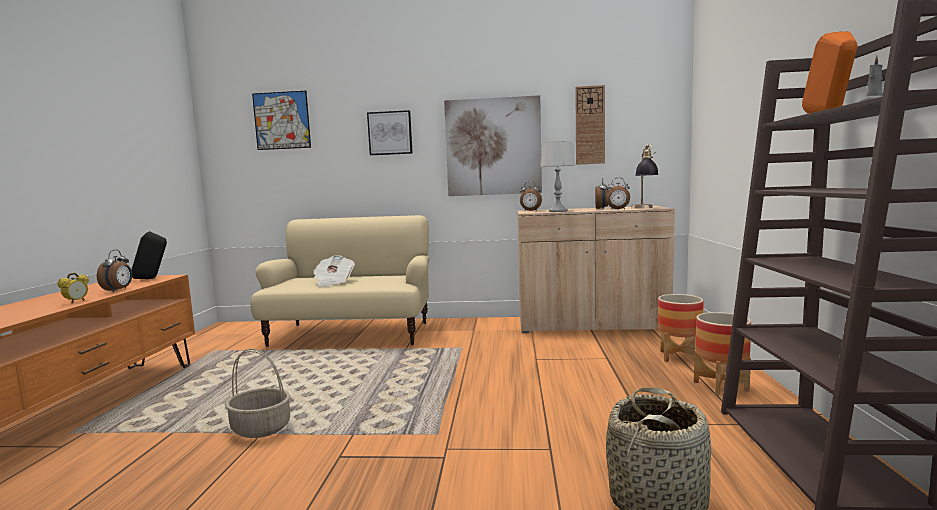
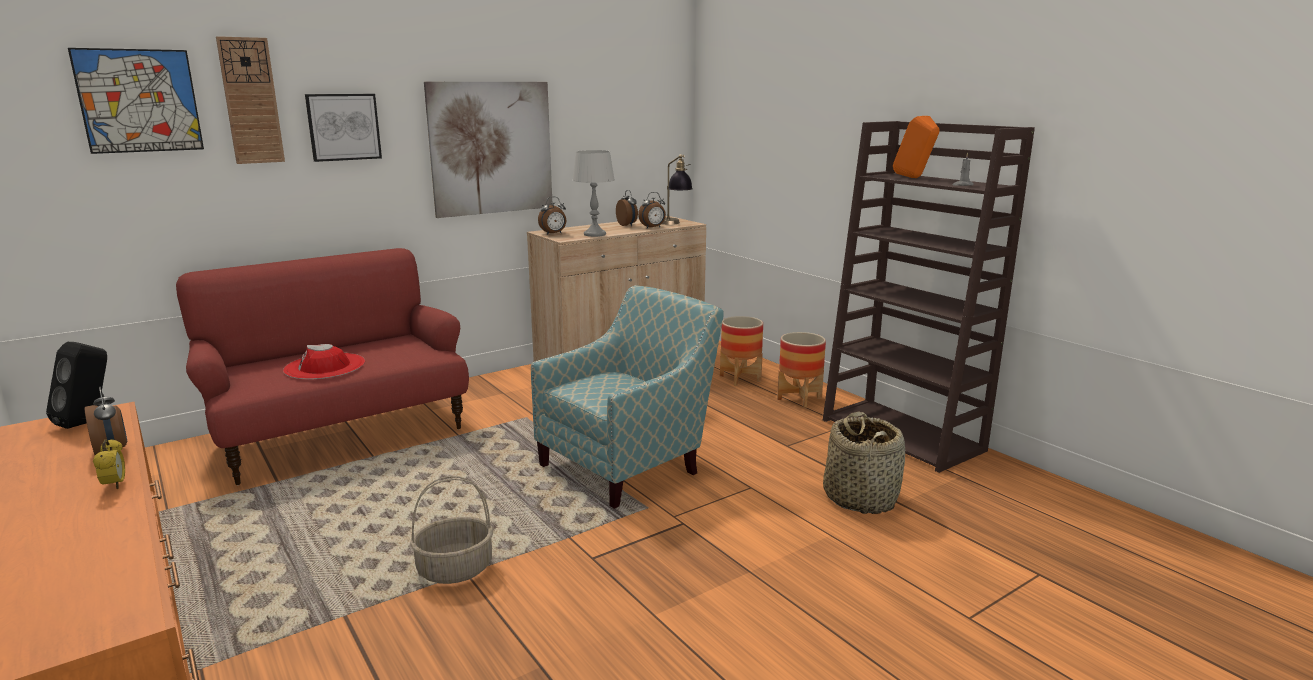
camera: 40 degrees left, 10 degrees up
(333, 282) = (325, 366): newspaper -> red hat
(351, 333) = (340, 434): beige sofa -> red sofa
(478, 397) = (628, 464): none -> armchair
(590, 125) = (600, 122): wall clock -> wall clock (251, 101)

